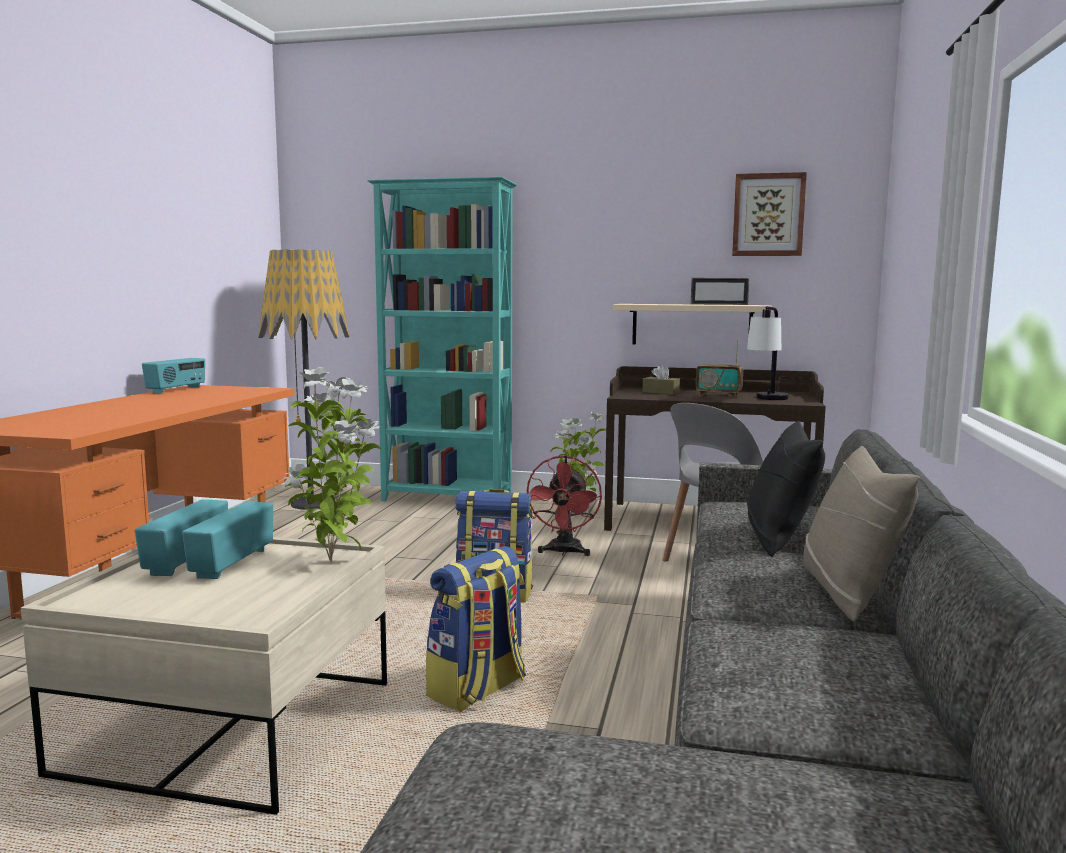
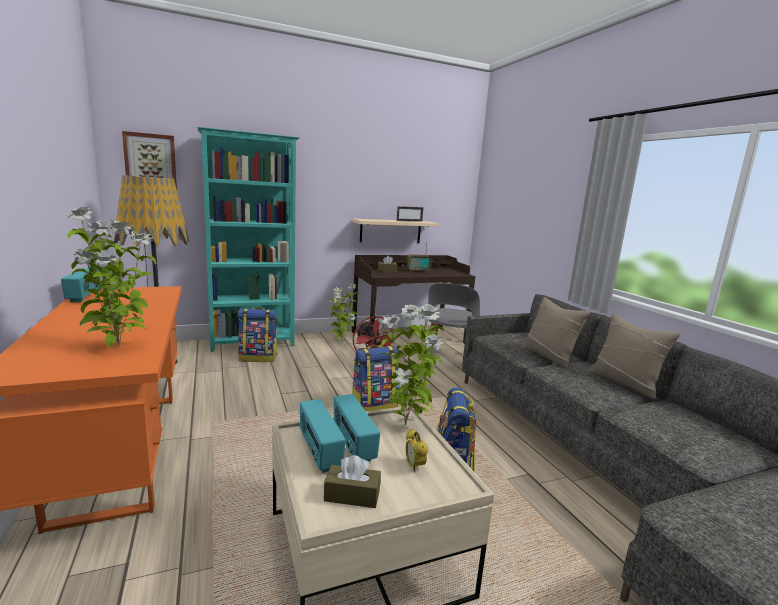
camera: 35 degrees left, 5 degrees up
(92, 422) = (118, 347): none -> potted plant
(135, 597) = (352, 495): none -> brown tissue box
(249, 594) = (414, 466): none -> alarm clock
(429, 515) = (258, 357): none -> backpack
(767, 400) = (444, 273): table lamp -> none
(768, 215) = (429, 173): picture -> picture (150, 161)
(778, 538) = (549, 356): black pillow -> beige pillow

